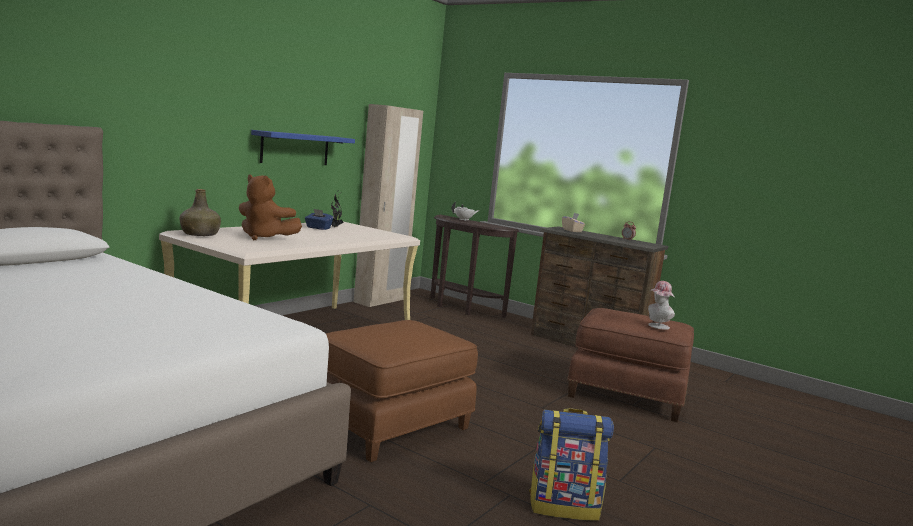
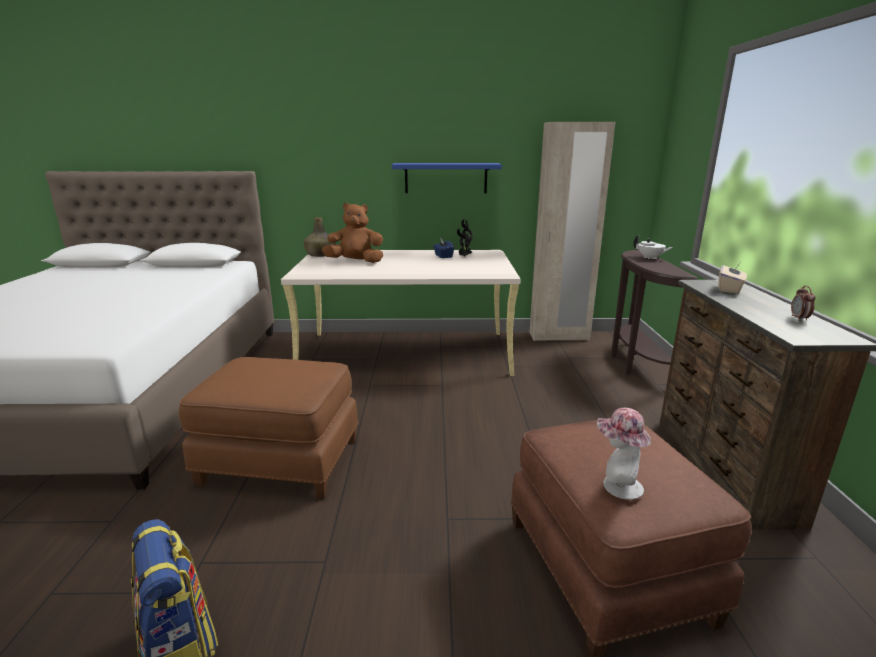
camera: 55 degrees right, 10 degrees up
(265, 238) = (356, 262): brown plush toy -> brown plush toy turned 105 degrees clockwise

